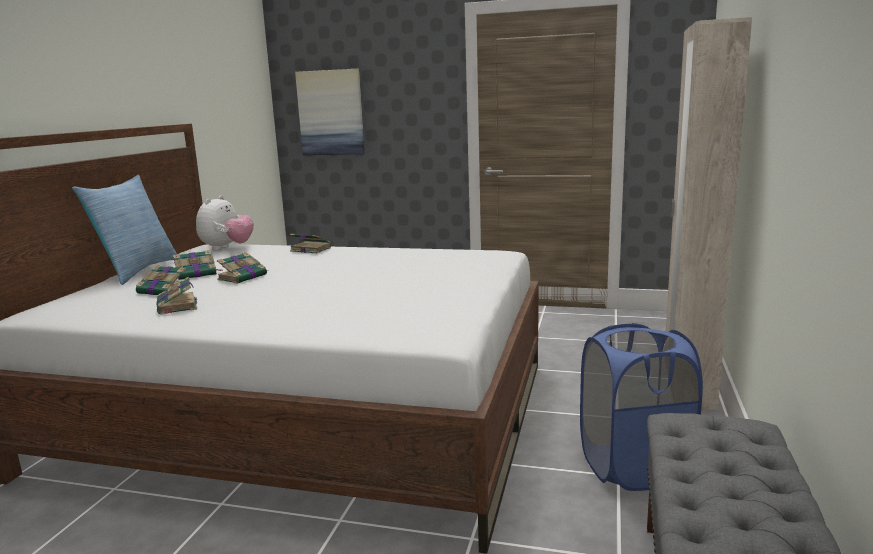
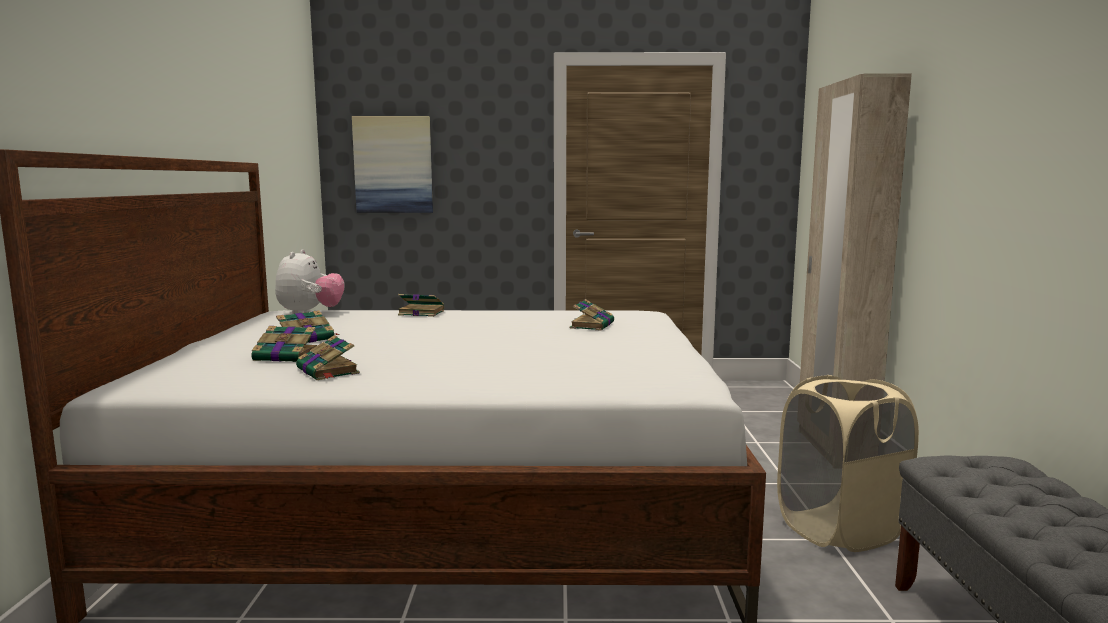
camera: 15 degrees left, 5 degrees down
(136, 271) = (217, 338): pillow -> none
(243, 277) = (374, 340): book -> book (592, 325)
(634, 467) = (839, 529): blue laundry basket -> beige laundry basket

